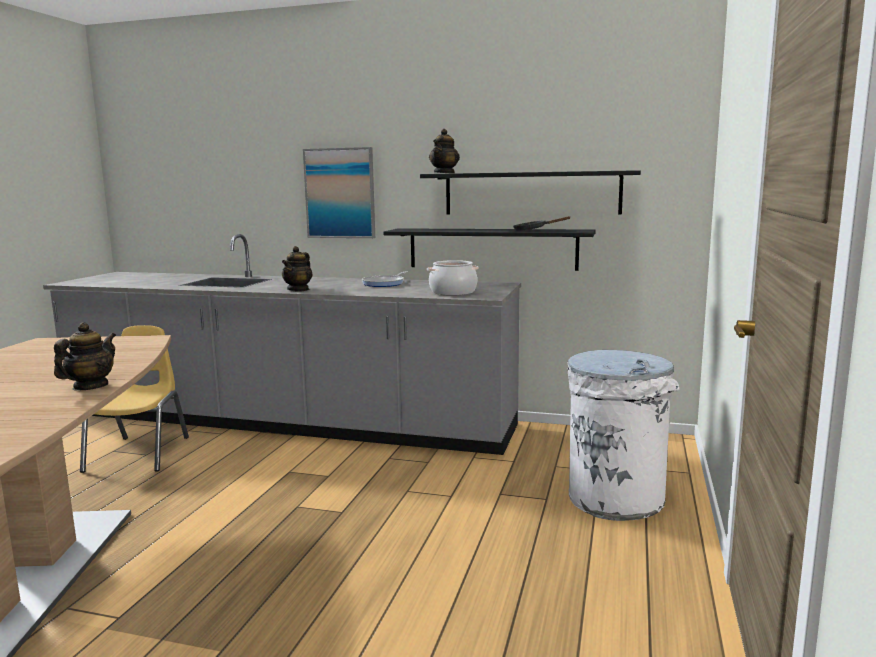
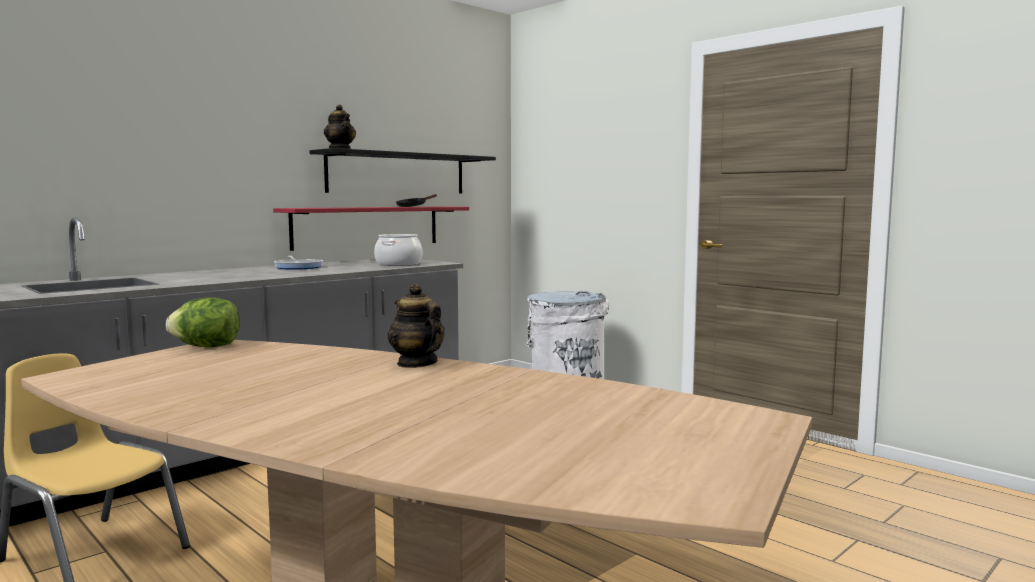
camera: 60 degrees left, 5 degrees down
(136, 340) = (207, 347): none -> lettuce
(298, 289) = (247, 277): teapot -> none
(340, 193) = (201, 166): picture -> none
(492, 248) = (367, 226): black shelf -> red shelf

